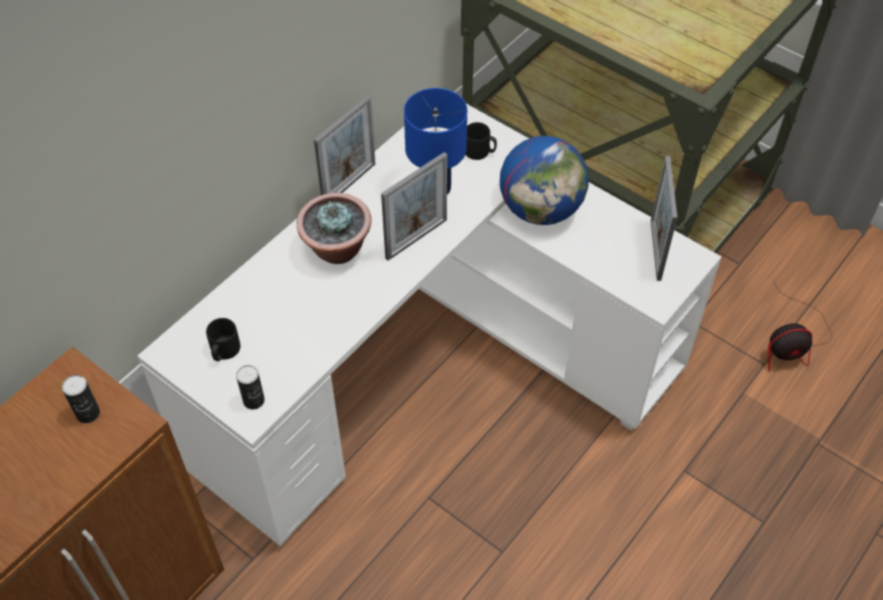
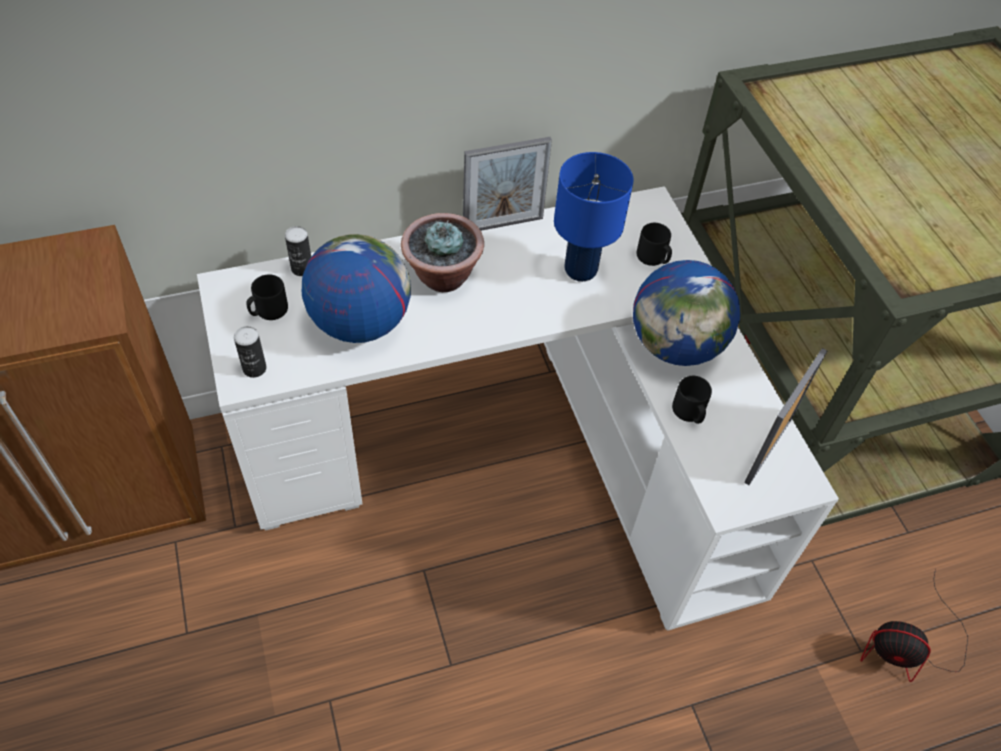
camera: 30 degrees right, 0 degrees up
(88, 413) = (72, 287): can -> can (302, 268)
(304, 320) = (359, 323): none -> globe
(416, 239) = (524, 306): picture frame -> none
(586, 253) = (689, 412): none -> black mug

